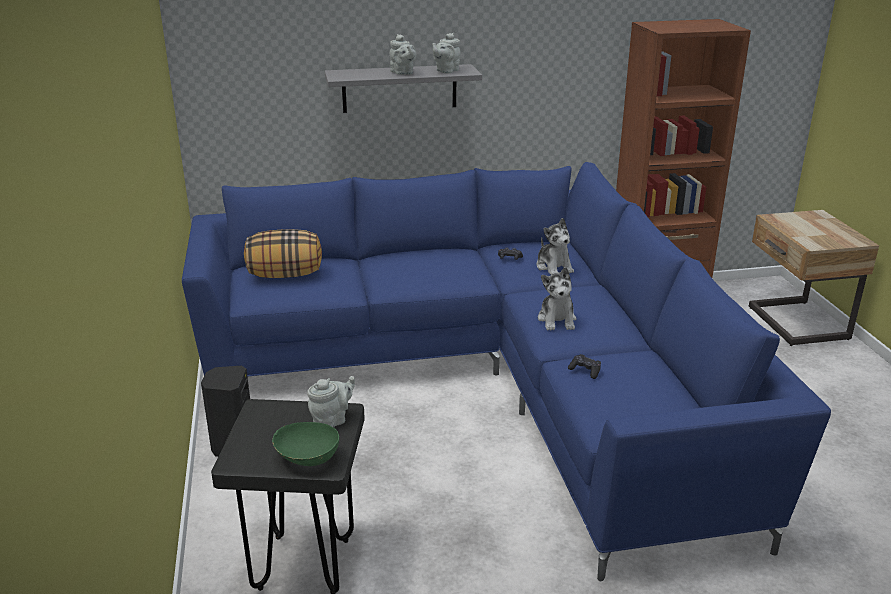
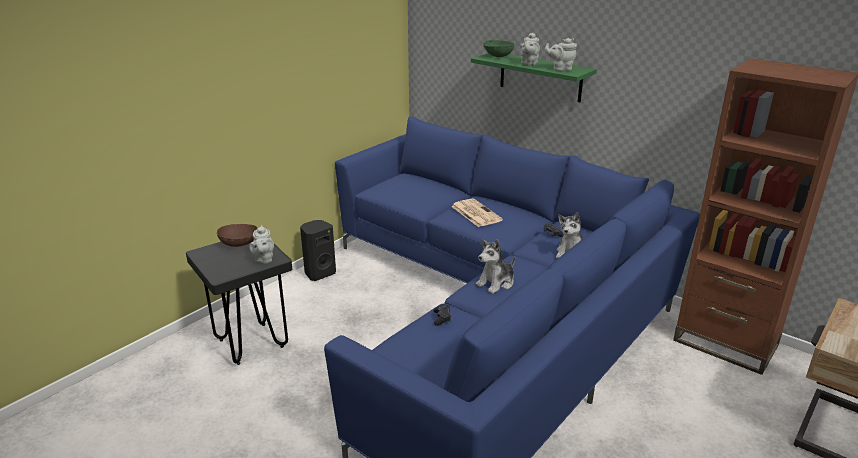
camera: 50 degrees right, 0 degrees up
(259, 424) = (239, 243): none -> brown bowl
(285, 274) = (411, 185): pillow -> none
(307, 459) = (221, 268): green bowl -> green bowl (497, 56)
(332, 421) = (264, 259): grey teapot -> grey teapot turned 75 degrees clockwise
(399, 88) = (540, 77): grey shelf -> green shelf
(410, 271) = (475, 213): none -> newspaper

